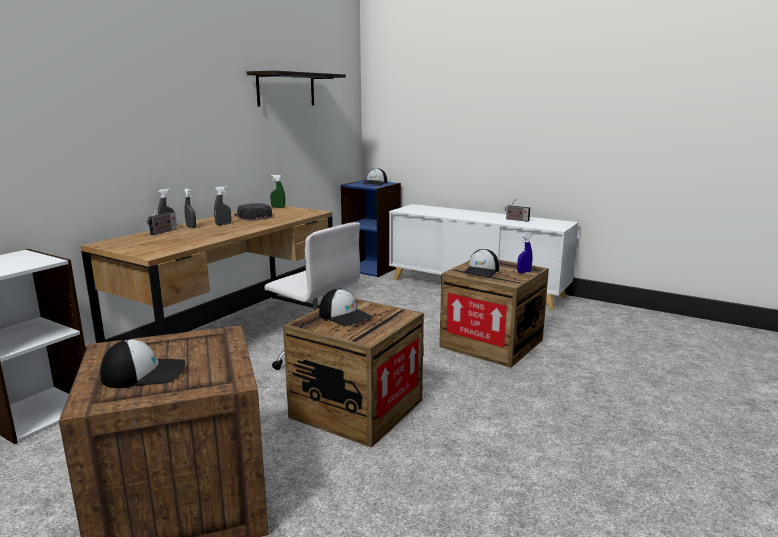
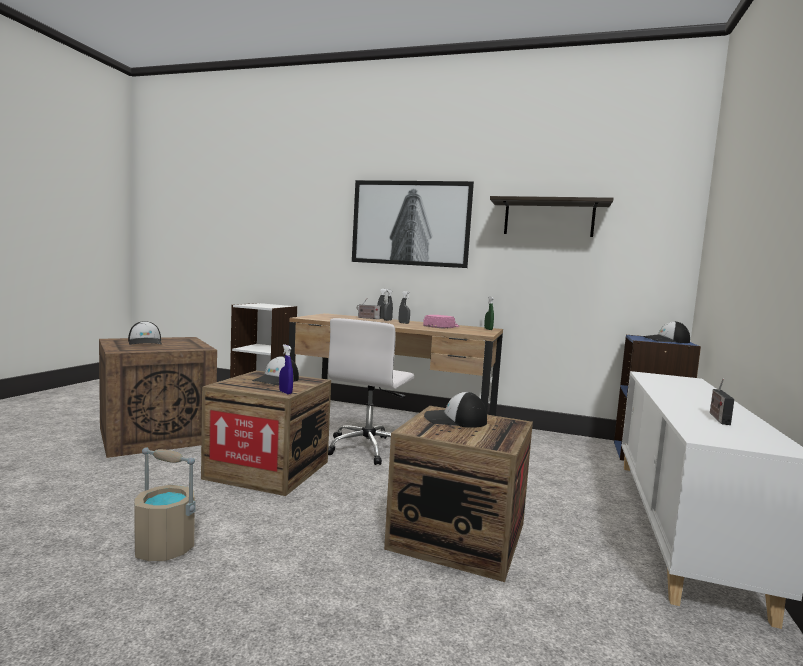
camera: 75 degrees right, 10 degrees down
(171, 98) = (411, 223): none -> picture
(252, 216) = (441, 326): black cap -> pink cap
(519, 454) = (165, 548): none -> beige bucket
(524, 272) = (472, 439): blue spray bottle -> blue spray bottle (285, 392)

